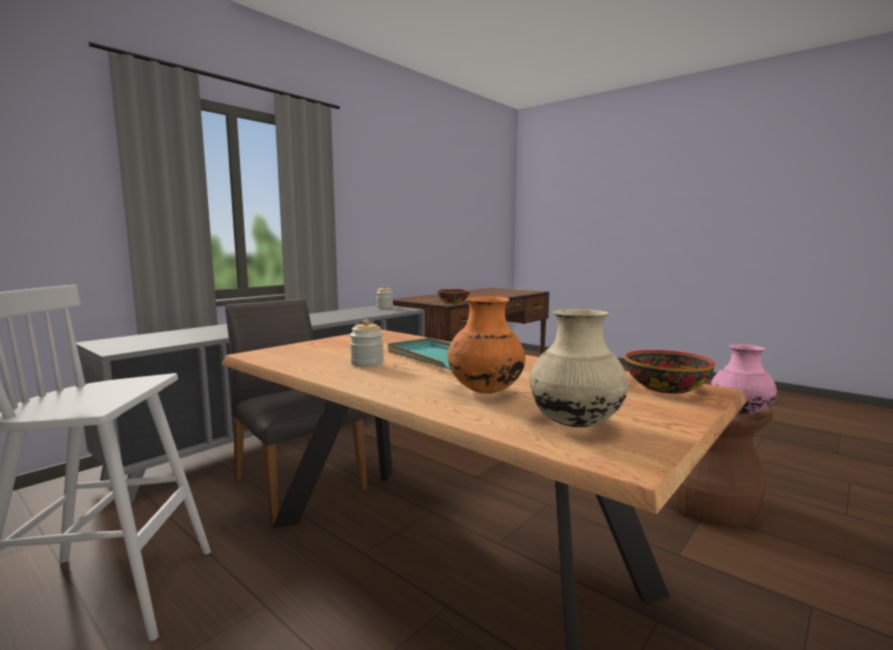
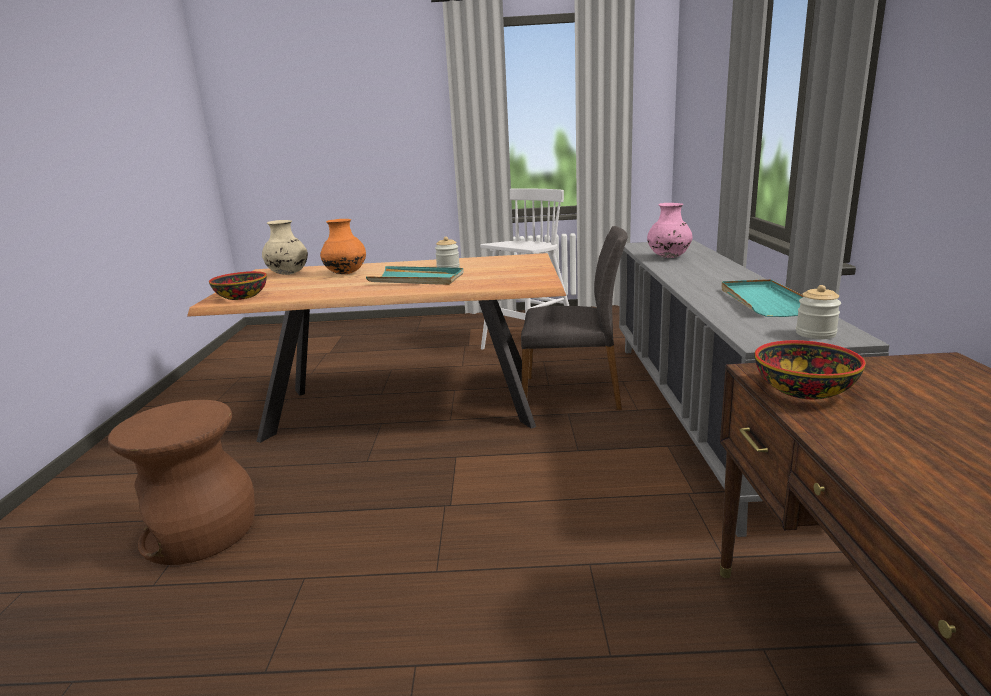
camera: 140 degrees right, 10 degrees up
(339, 313) = (763, 301): none -> turquoise tray
(740, 412) = (154, 414): pink vase -> pink vase (668, 257)

